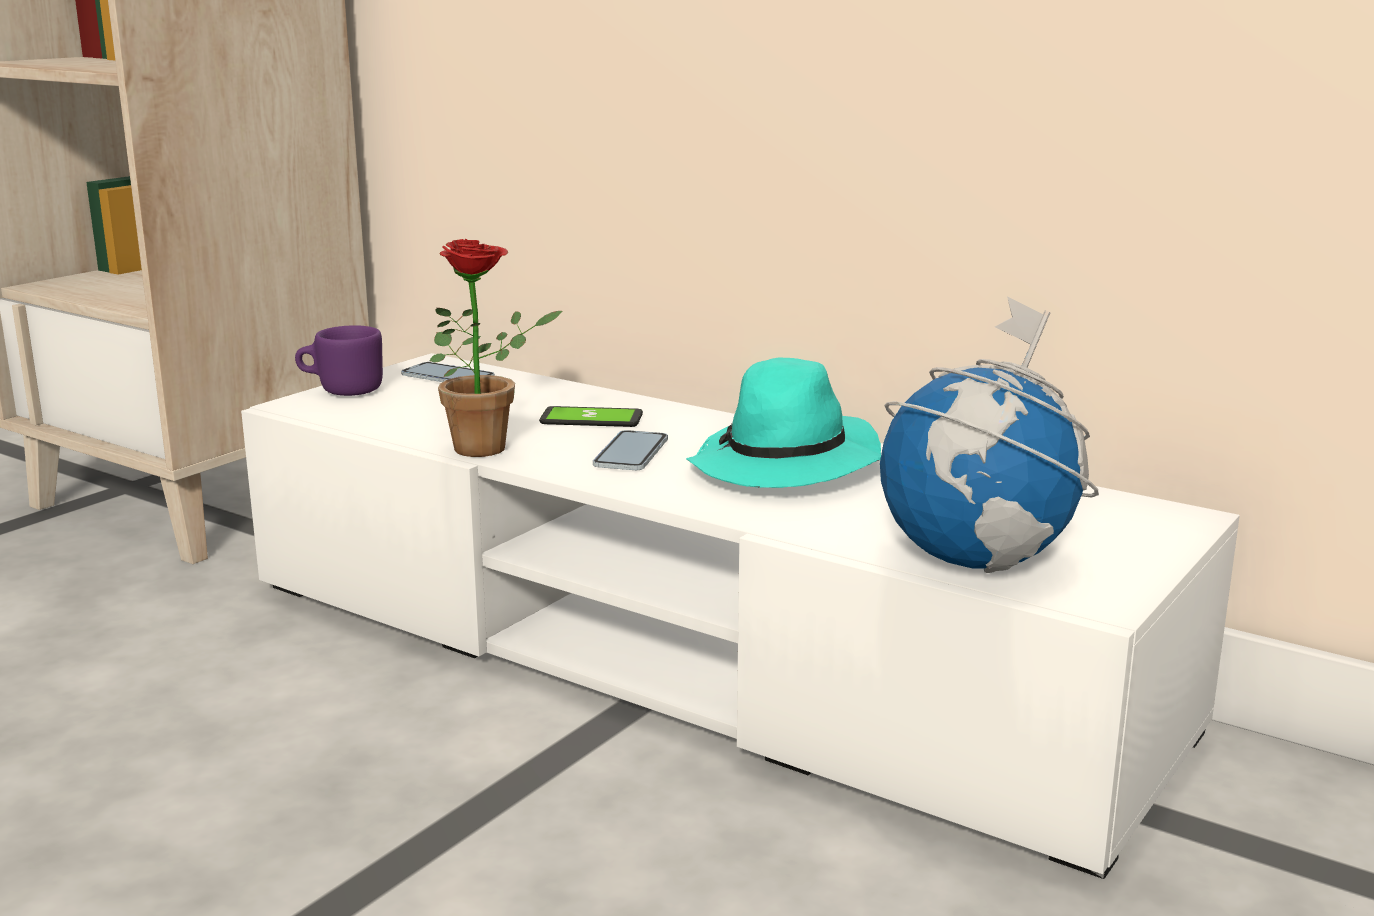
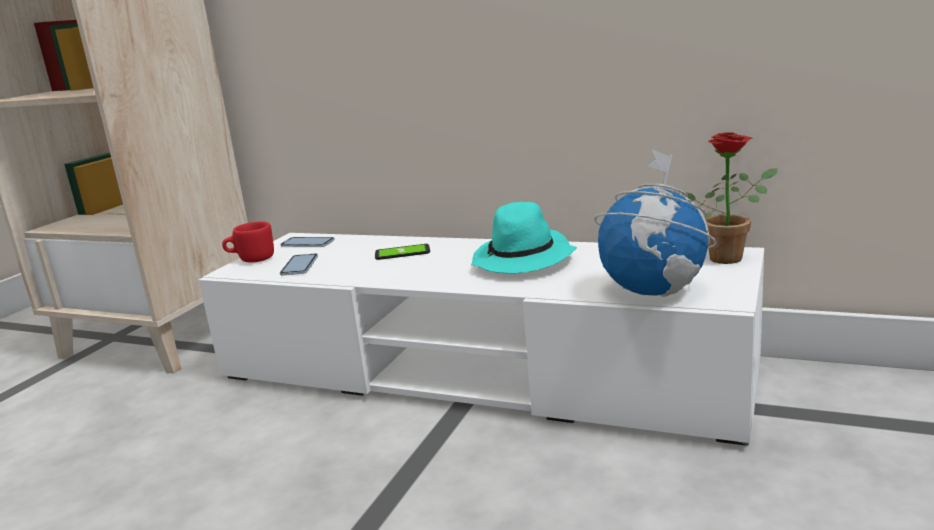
camera: 10 degrees left, 0 degrees up
(342, 390) = (251, 260): purple mug -> red mug
(491, 447) = (357, 276): potted plant -> potted plant (730, 257)
(631, 453) = (436, 267): phone -> phone (299, 266)

